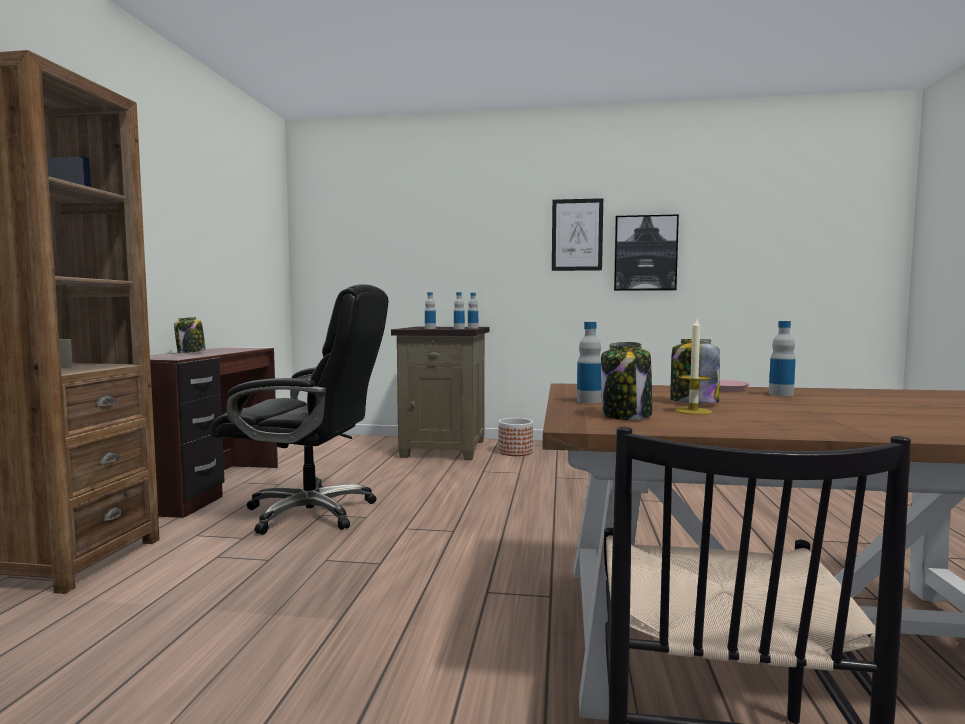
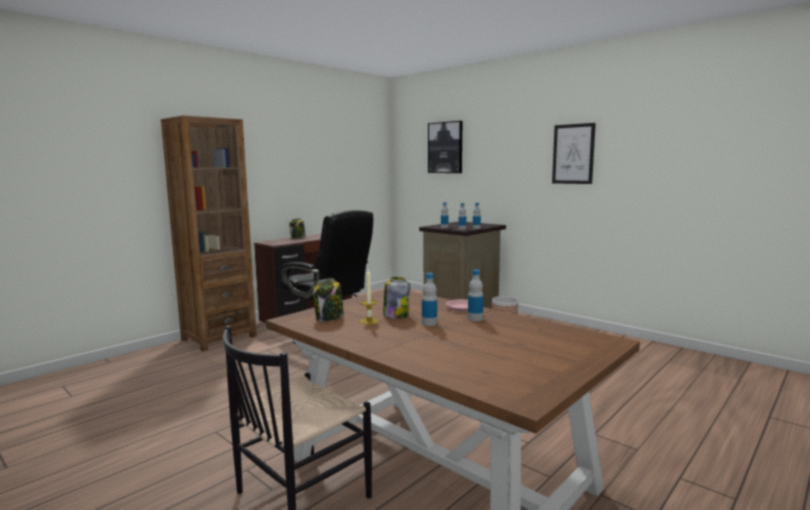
camera: 35 degrees right, 5 degrees up
(589, 401) = (352, 305): bottle -> bottle (429, 323)
(645, 253) = (629, 170): picture -> picture (445, 147)

